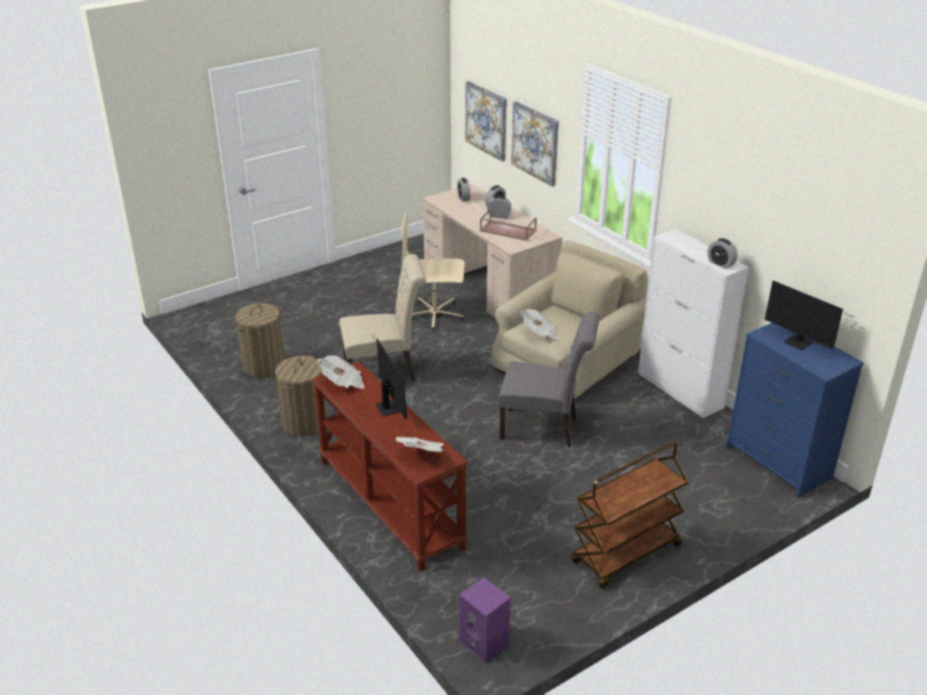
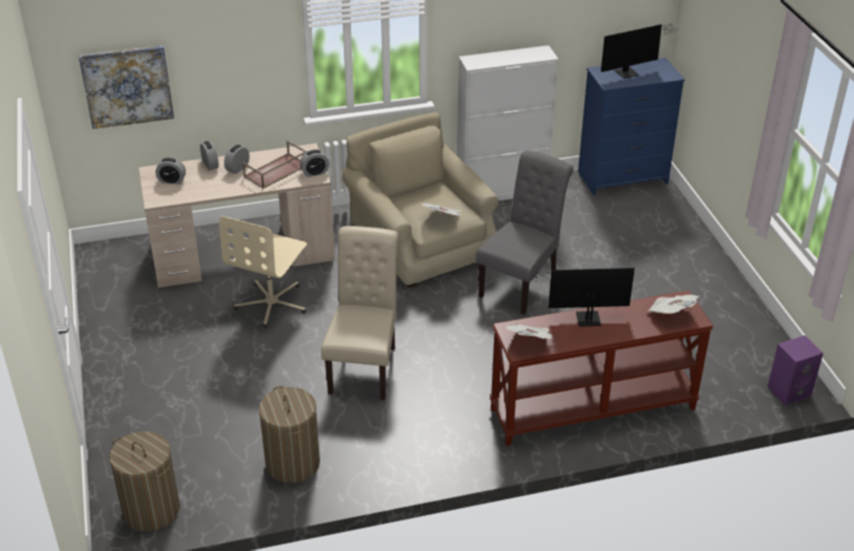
camera: 70 degrees left, 5 degrees up
(304, 423) = (429, 447): laundry basket -> laundry basket (151, 510)
(535, 143) = (227, 71): picture -> none
(626, 555) = (707, 287): brown cart -> none
(720, 263) = (536, 55): alarm clock -> alarm clock (315, 173)

